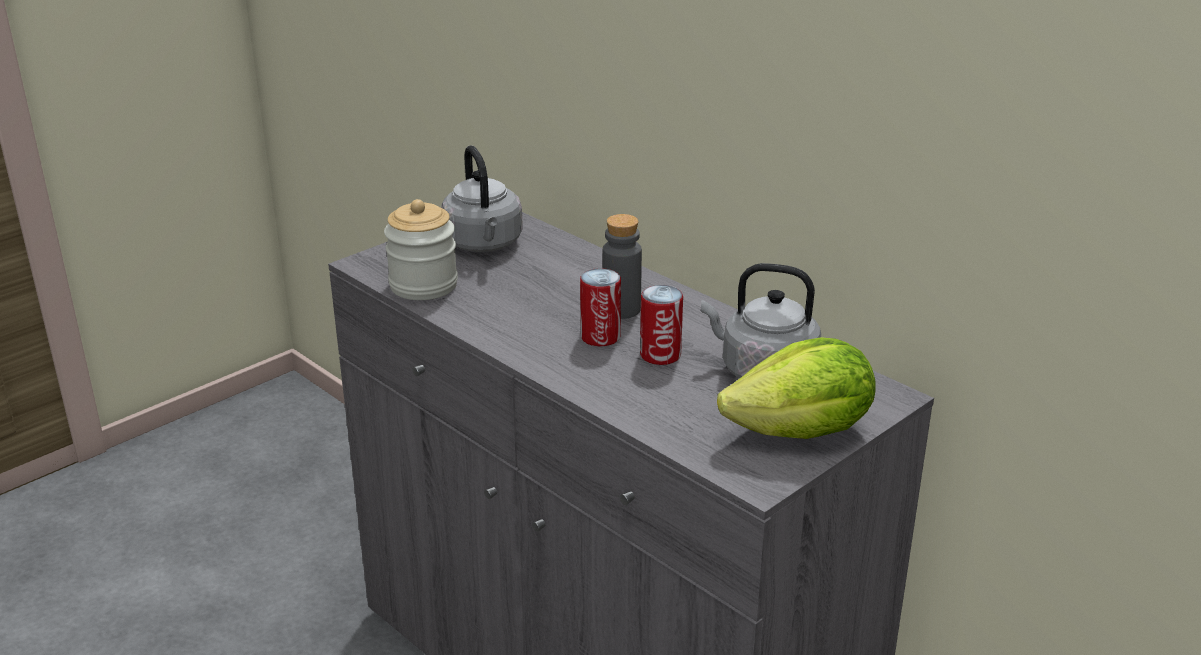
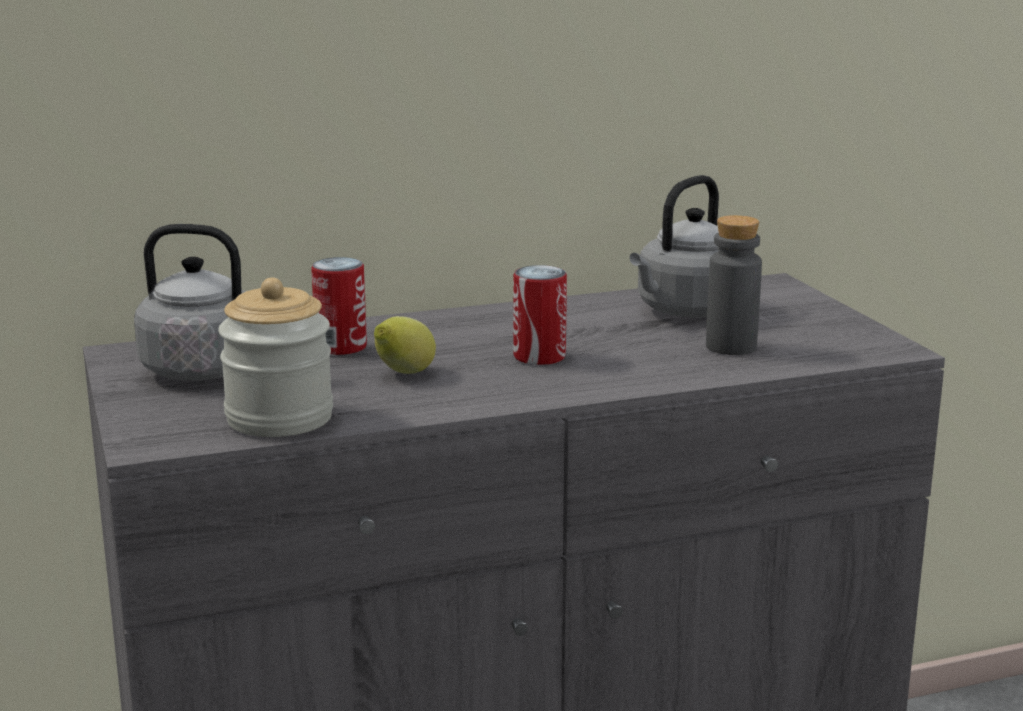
camera: 65 degrees left, 10 degrees down
(526, 301) = (403, 374): none -> lemon
(621, 309) = (485, 338): grey bottle -> grey bottle (731, 347)
(660, 355) = (610, 340): can -> can (341, 347)
(801, 433) = (815, 320): lettuce -> none

